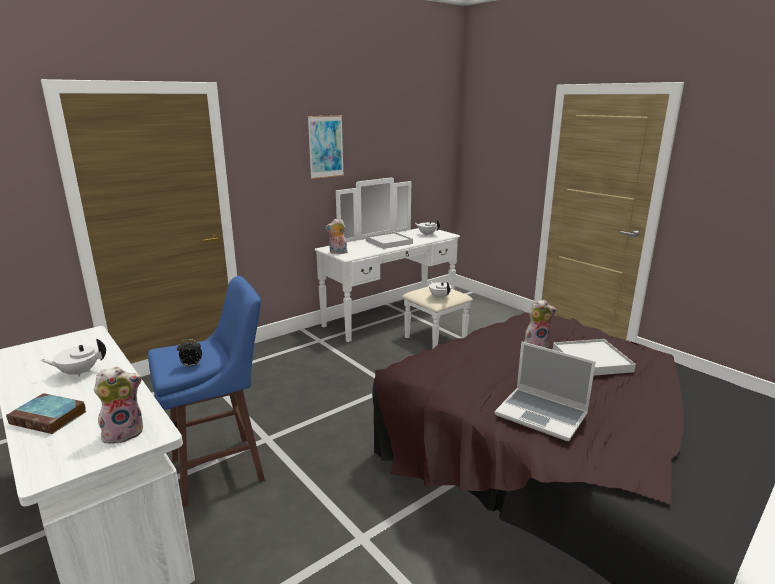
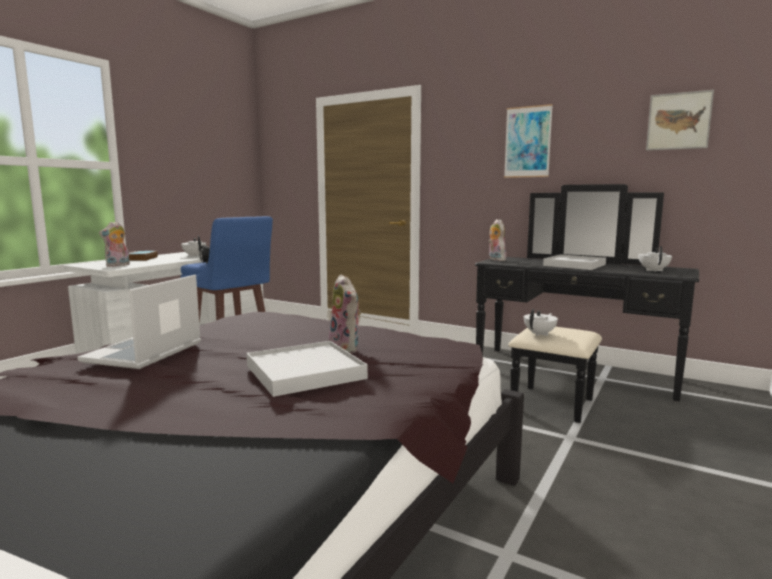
camera: 70 degrees right, 10 degrees down
(124, 432) = (118, 265): plush toy -> plush toy turned 90 degrees clockwise
(400, 321) = (570, 378): white dresser -> black dresser
(411, 132) = (678, 121): none -> picture

